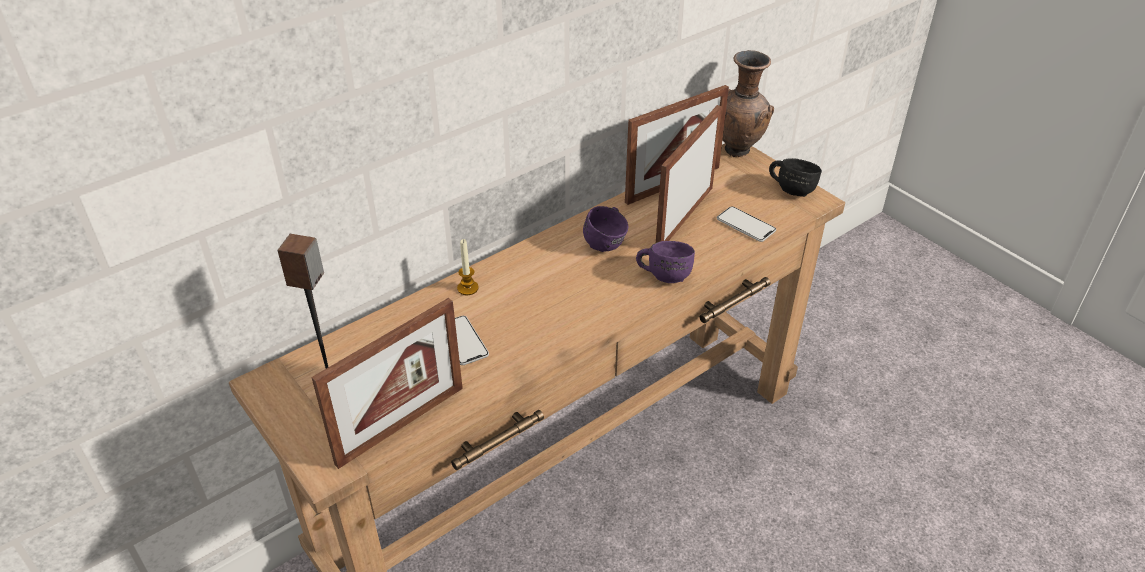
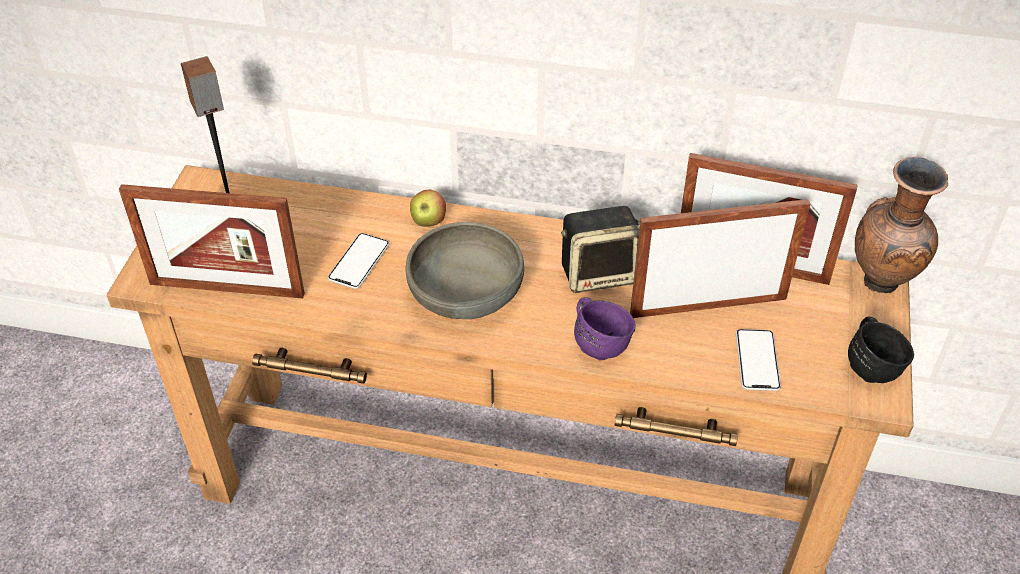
camera: 50 degrees right, 5 degrees up
(467, 288) = (428, 222): candle -> apple
(556, 308) = (465, 295): none -> grey bowl
(608, 242) = (599, 273): purple mug -> speaker

